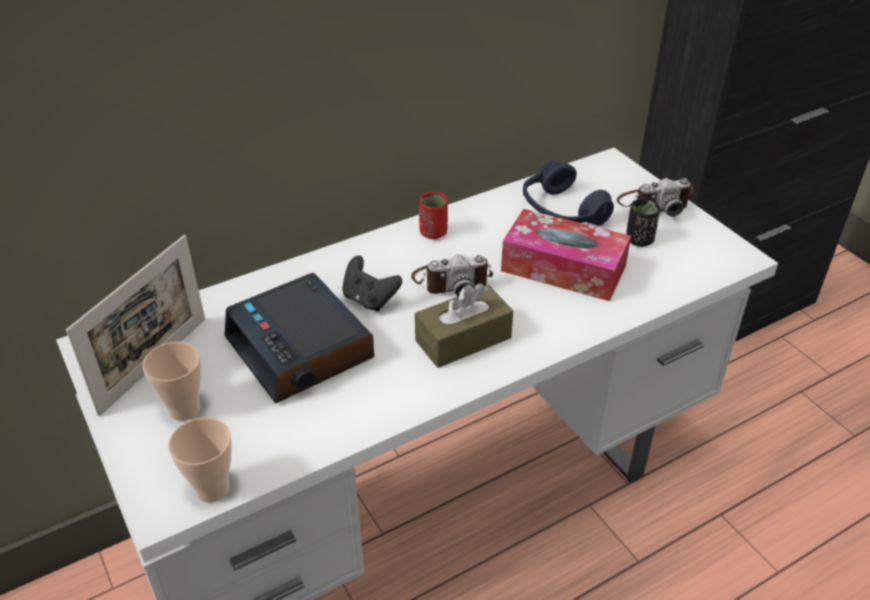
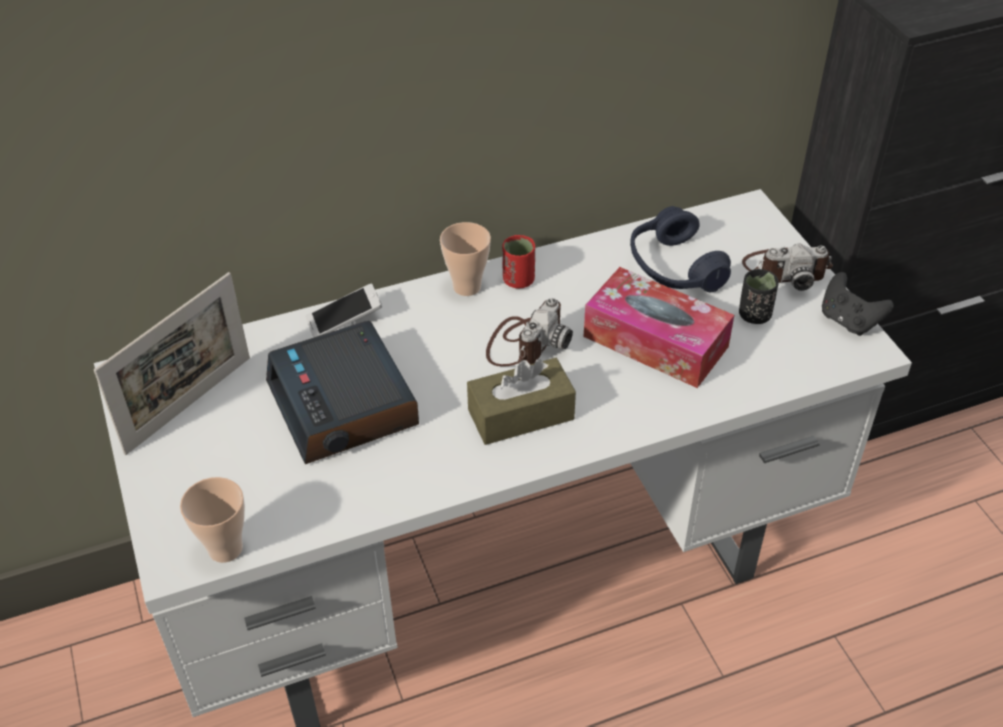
camera: 10 degrees right, 5 degrees up
(184, 409) = (211, 458): cup -> cup (467, 286)
(286, 279) = (344, 320): none -> phone
(369, 299) = (429, 355): black game controller -> black game controller (848, 321)
(452, 280) = (525, 342): camera -> camera turned 60 degrees counterclockwise

